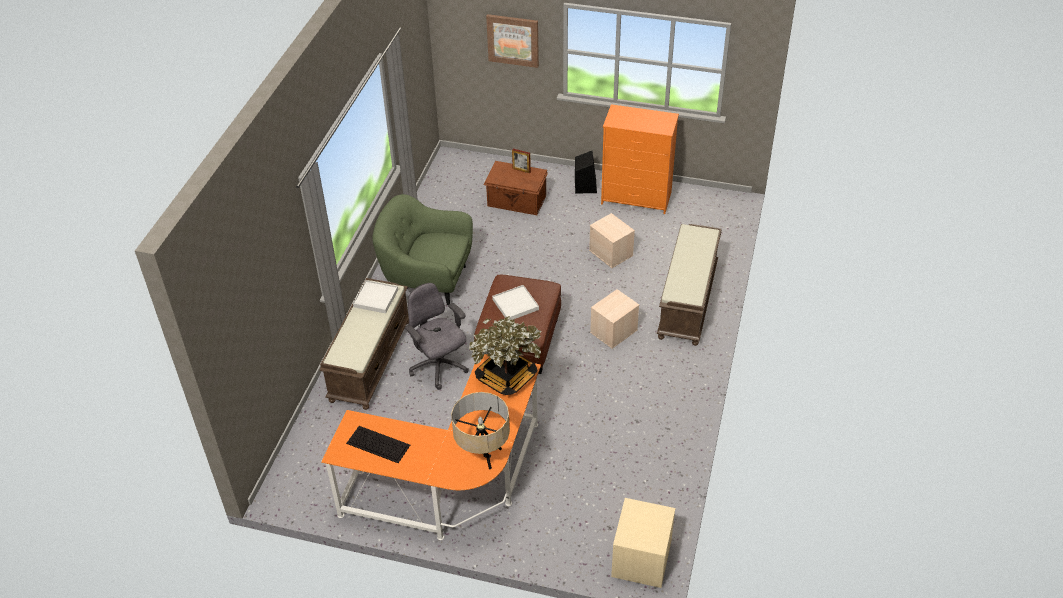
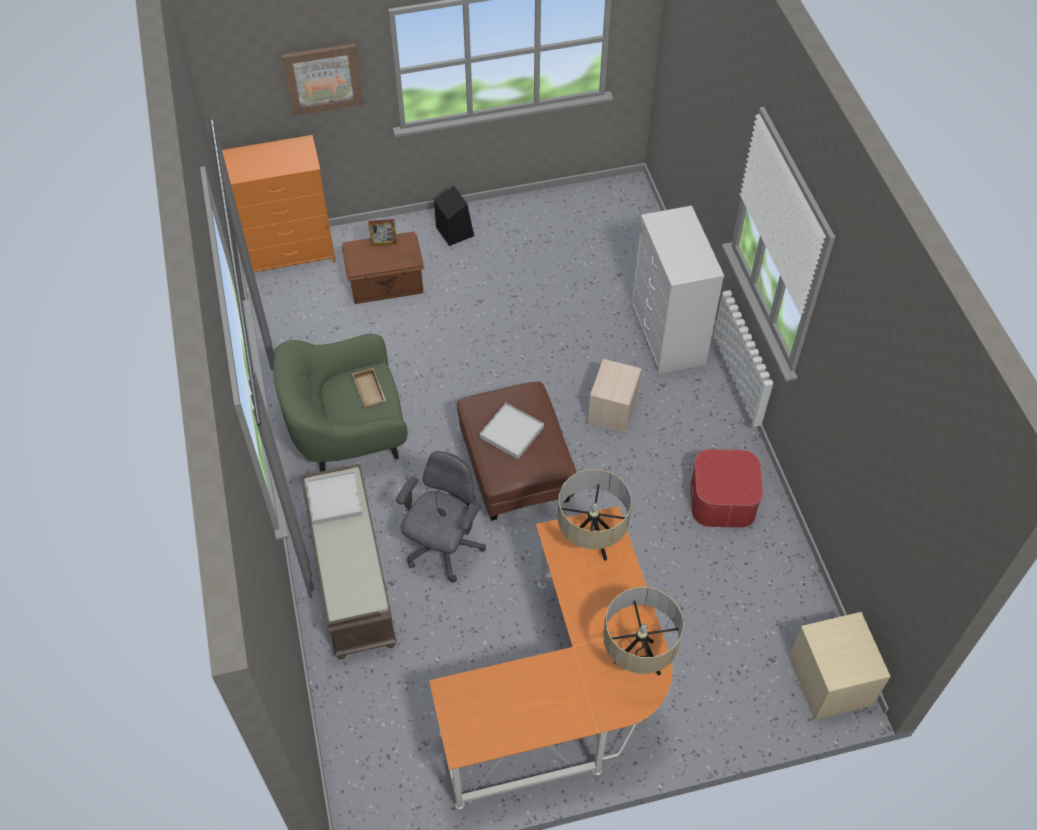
camera: 30 degrees left, 10 degrees up
(377, 444) = (502, 709): keyboard -> none
(439, 367) = (443, 548): grey office chair -> grey office chair turned 90 degrees clockwise
(445, 248) = (370, 390): none -> beige tray
(506, 377) = (591, 542): potted plant -> beige table lamp
(611, 253) = (543, 308): beige storage box -> none
(637, 198) = (524, 224): orange dresser -> orange dresser (291, 252)
(650, 416) = (722, 500): none -> ottoman
(688, 301) = (668, 336): brown bench -> white dresser

